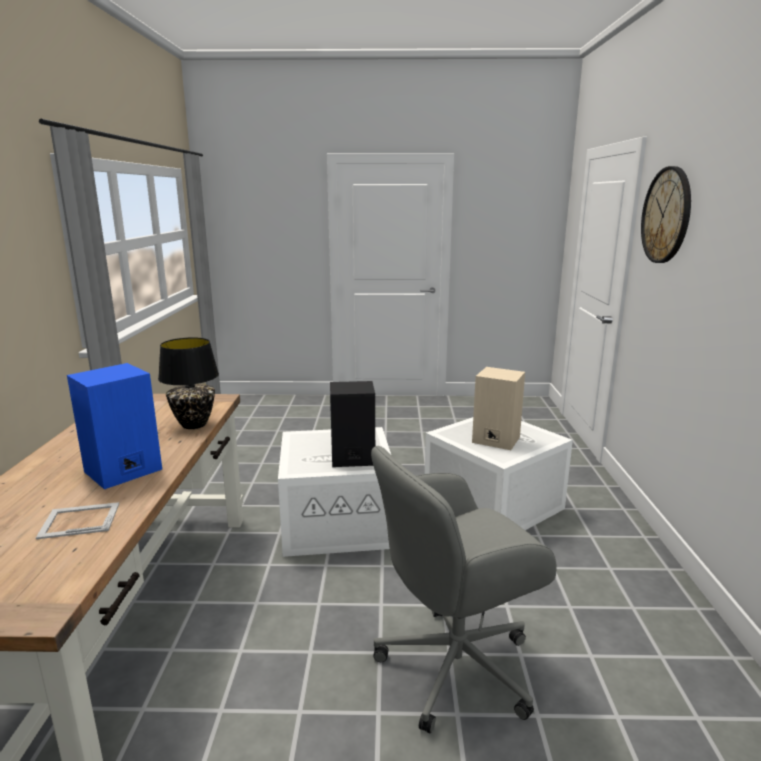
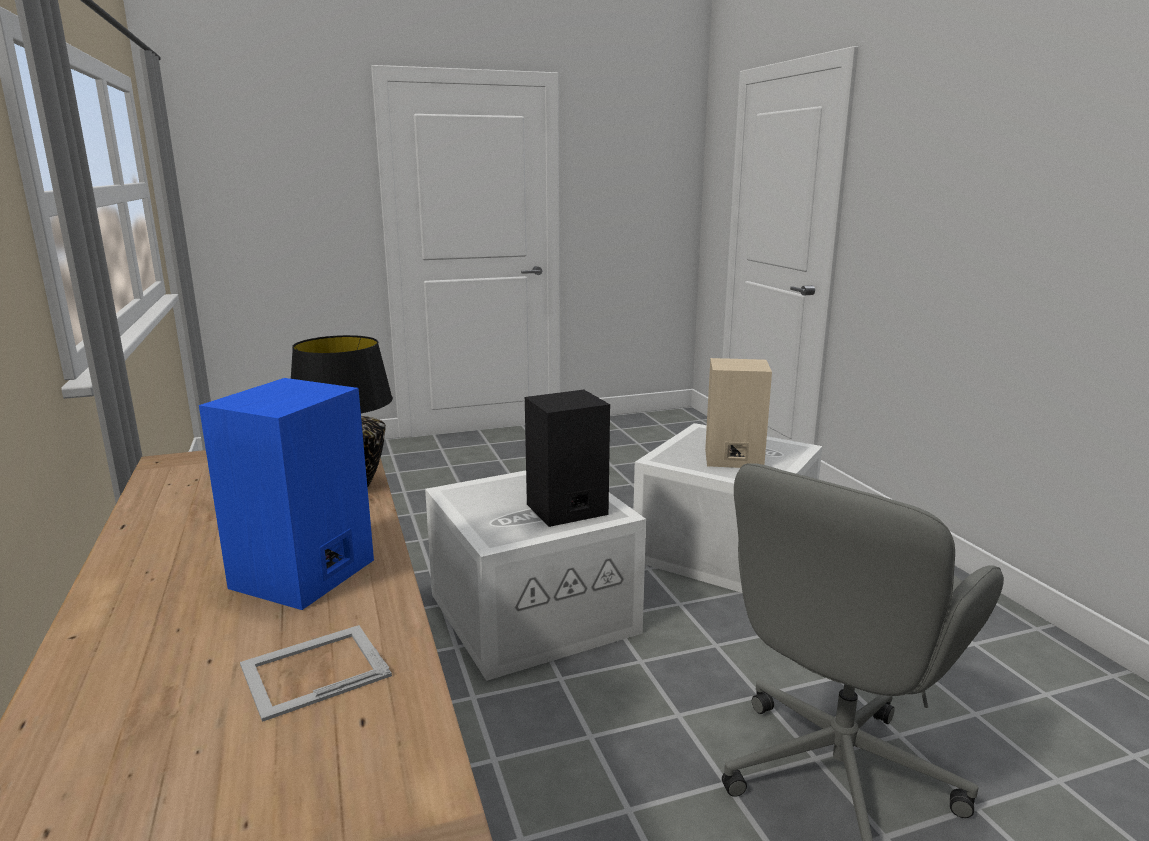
camera: 20 degrees left, 0 degrees up
(666, 215) = (911, 144): wall clock -> none

